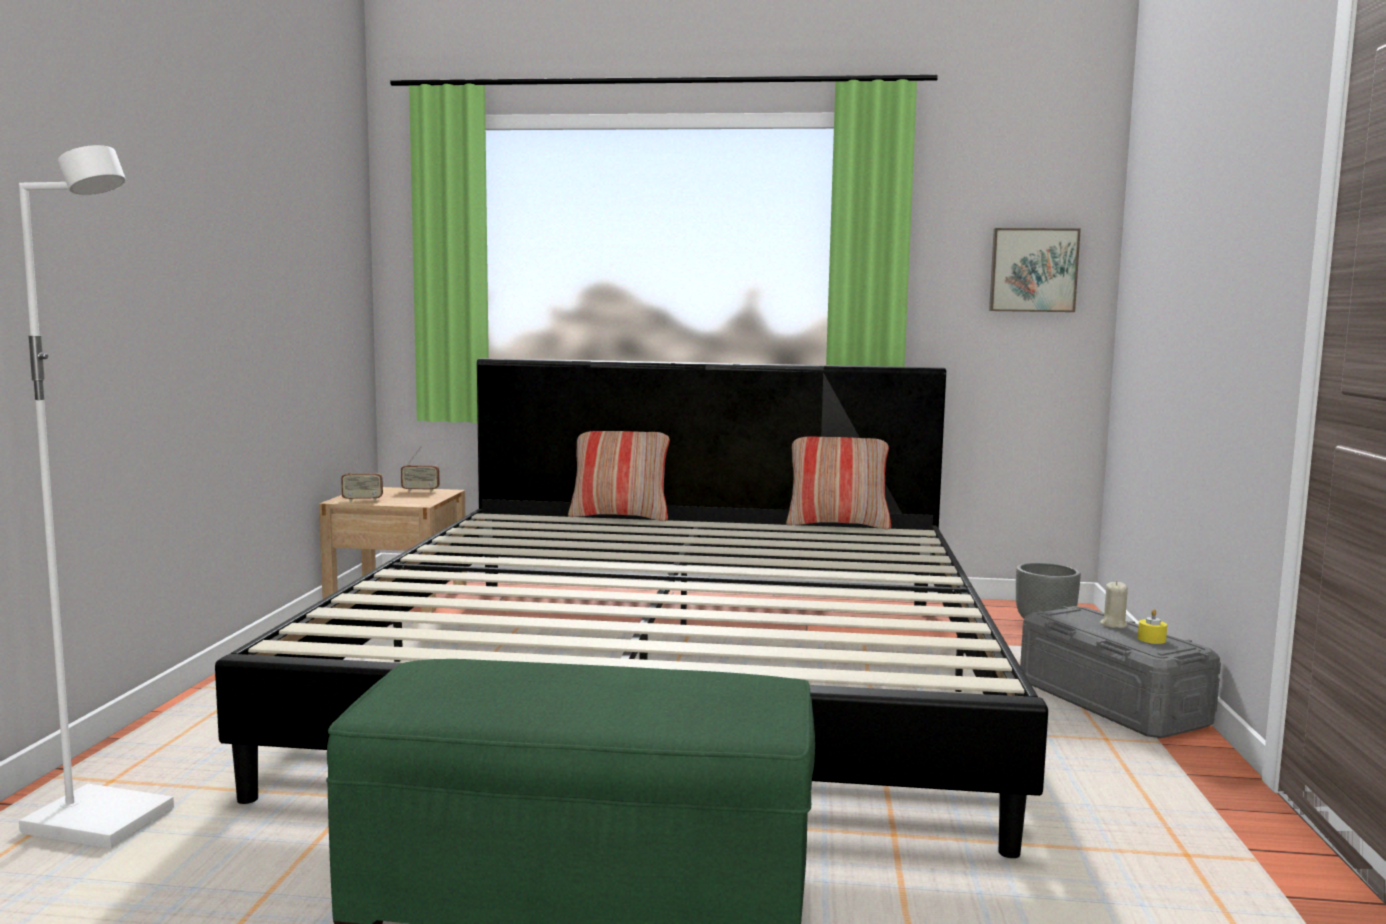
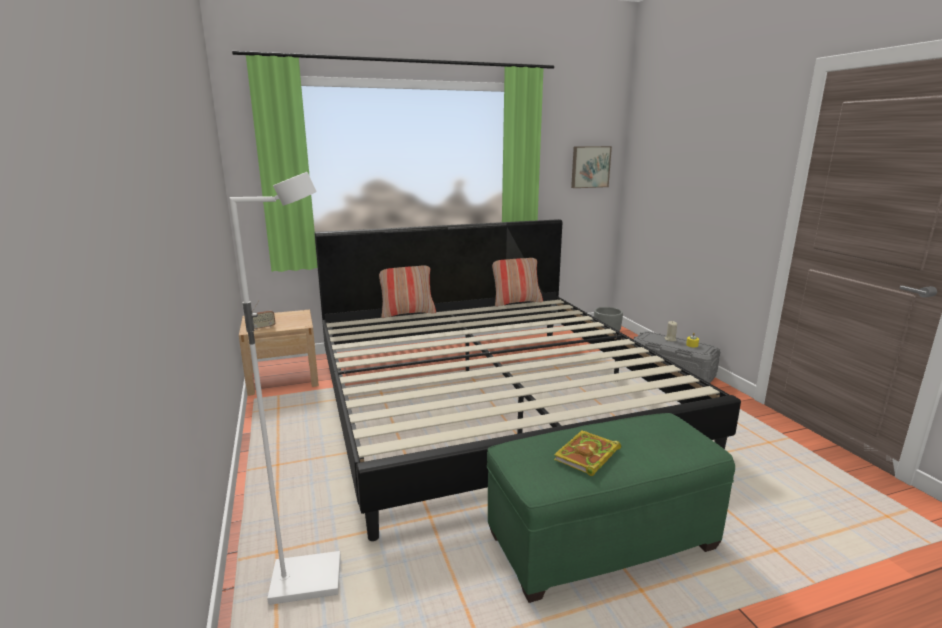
camera: 25 degrees left, 10 degrees up
(420, 490) = (285, 314): radio -> none
(523, 694) = (587, 456): none -> book

